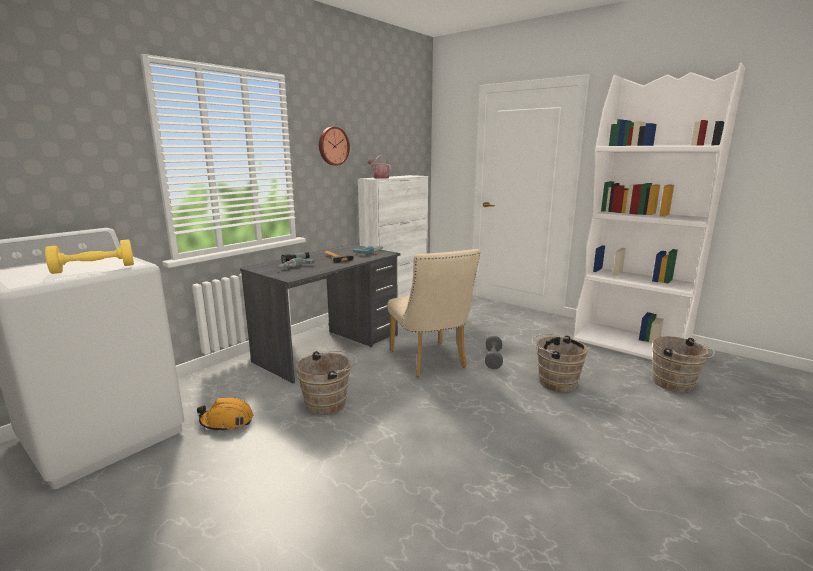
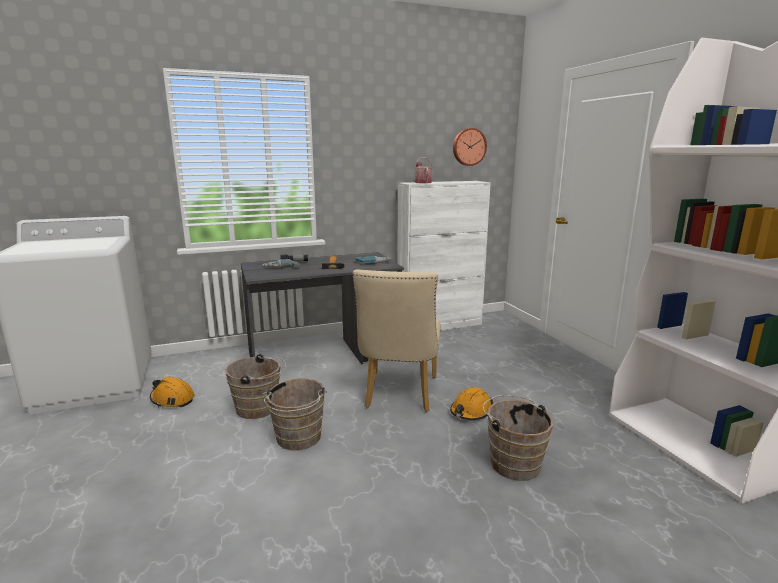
camera: 30 degrees right, 0 degrees up
(94, 269) = (71, 248): yellow dumbbell -> none
(333, 146) = (368, 147): wall clock -> wall clock (468, 147)
(493, 359) = (471, 411): grey dumbbell -> orange hard hat
(676, 384) = (701, 528): brown bucket -> brown bucket (297, 439)

